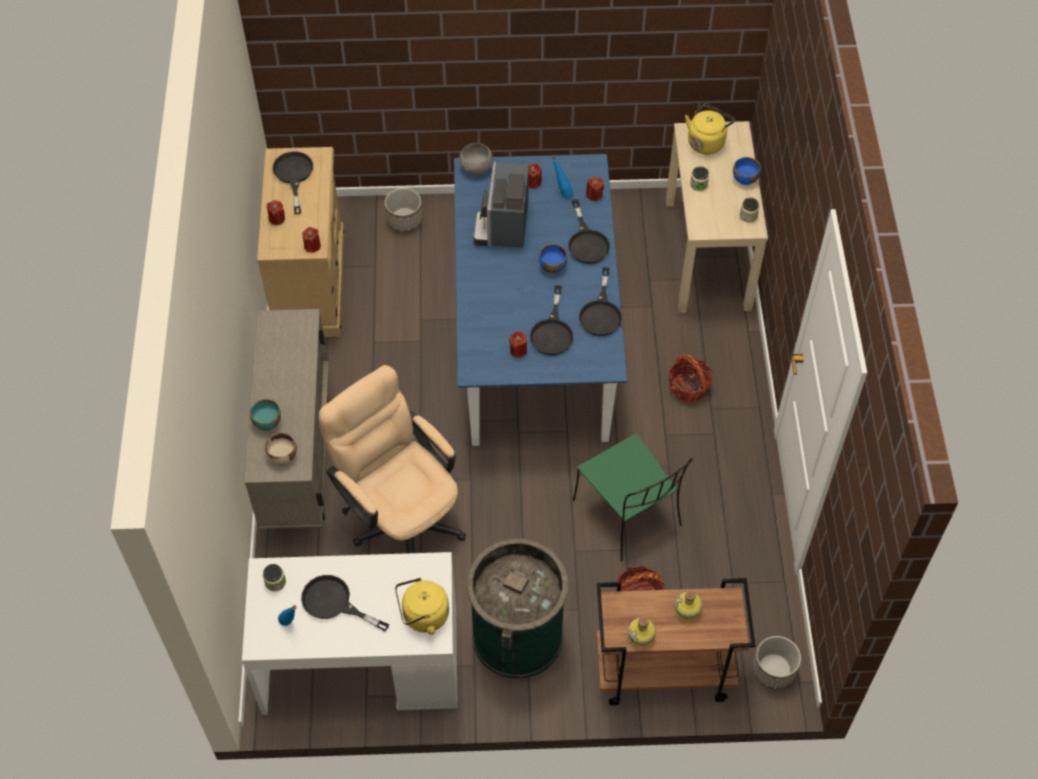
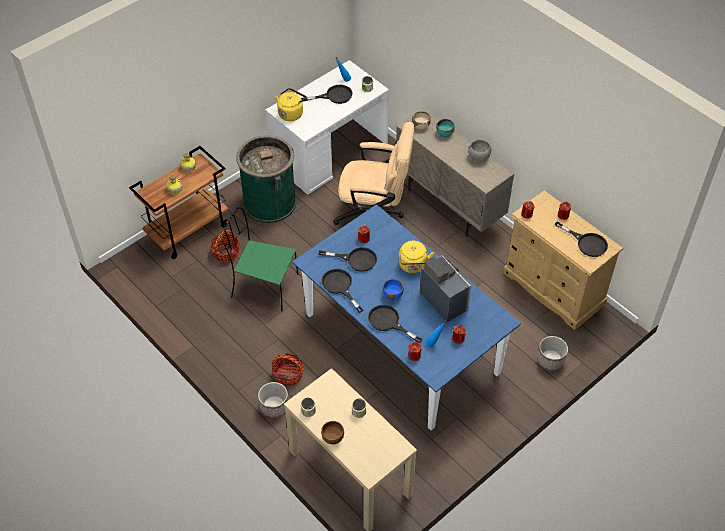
camera: 140 degrees right, 5 degrees down
(476, 169) = (499, 324): grey bowl -> grey bowl (478, 157)
(552, 331) = (356, 259): black frying pan -> black frying pan turned 135 degrees clockwise
(707, 141) = (382, 450): yellow kettle -> yellow kettle (413, 266)
(745, 178) = (333, 438): blue bowl -> brown bowl
(773, 671) = (133, 263): planter -> planter (274, 407)

